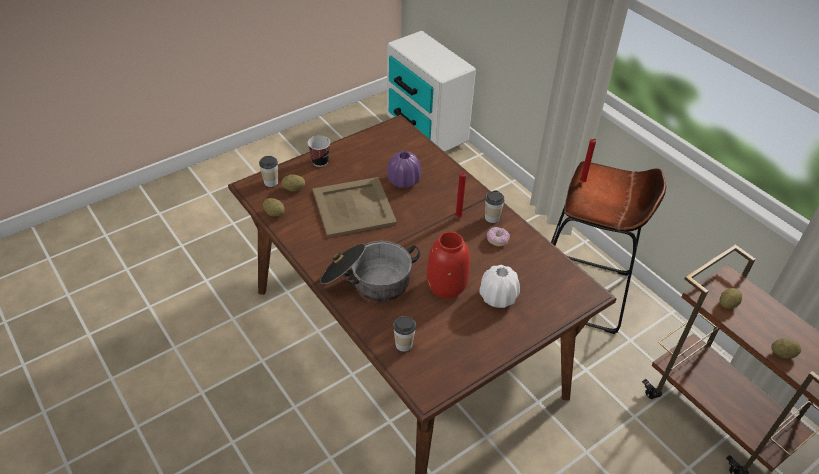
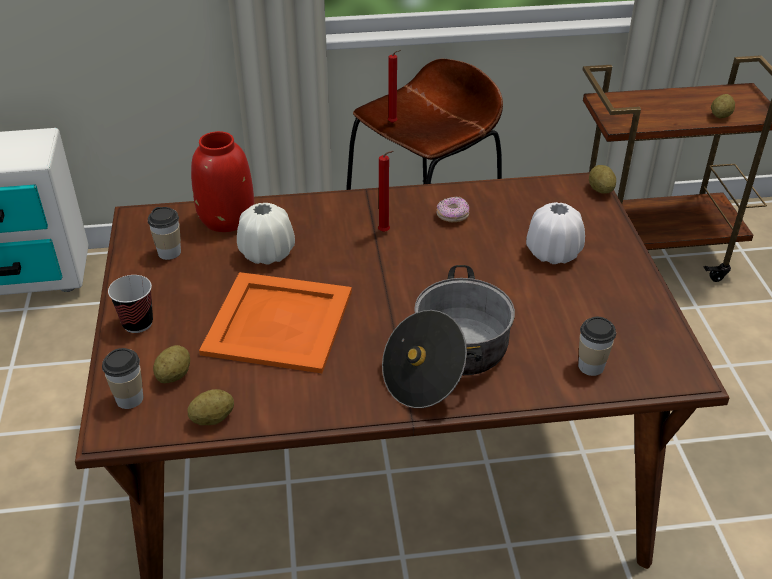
camera: 60 degrees left, 5 degrees down
(353, 207) = (277, 322): beige tray -> orange tray
(403, 181) = (267, 253): purple vase -> white vase
(447, 286) = (507, 288): red vase -> red vase (227, 218)
(492, 218) = (408, 205): cup -> cup (169, 252)
(727, 304) = (640, 116): potato -> potato (600, 190)

